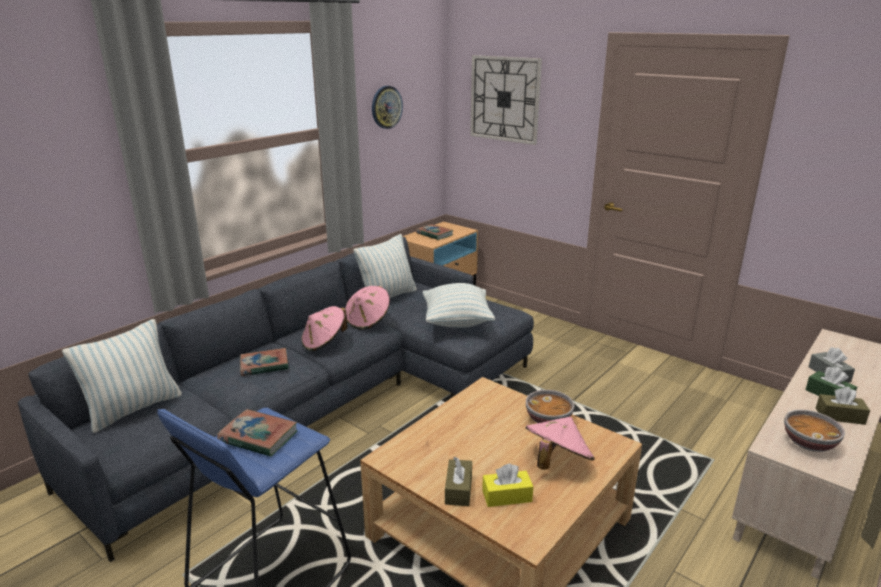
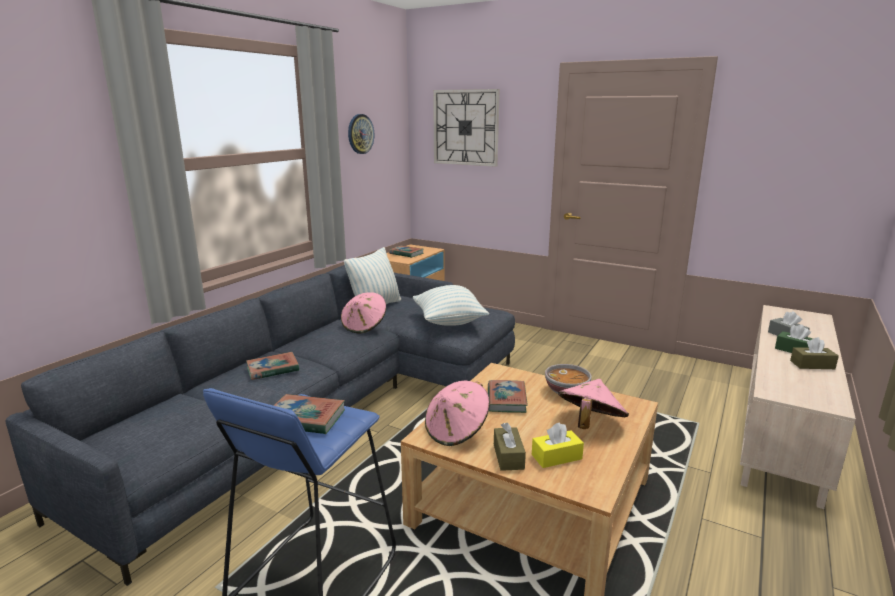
camera: 10 degrees left, 5 degrees down
(134, 409) = (141, 419): pillow -> none
(324, 342) = (327, 347): pink hat -> pink hat (457, 431)
(481, 423) = (506, 399): none -> book
(808, 442) = (798, 386): bowl -> none

